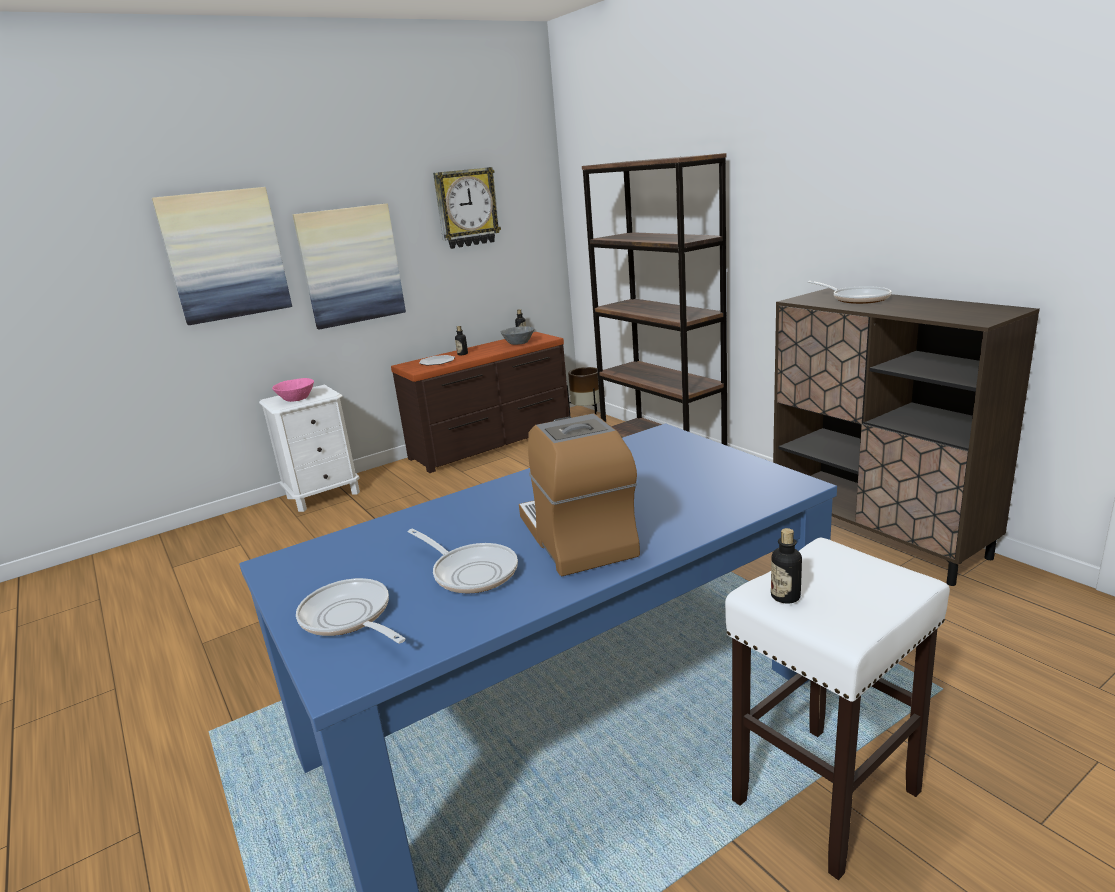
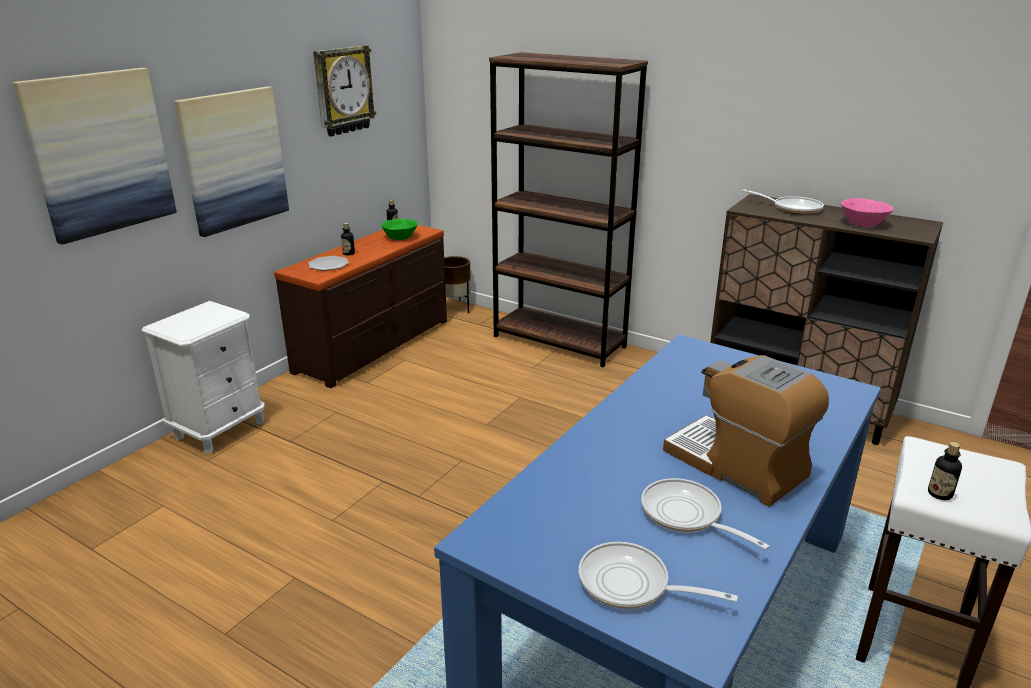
camera: 25 degrees left, 5 degrees up
(296, 399) = (196, 323): pink bowl -> pink bowl (863, 223)
(471, 572) = (686, 515): frying pan -> frying pan turned 150 degrees counterclockwise
(519, 343) = (400, 237): grey bowl -> green bowl

